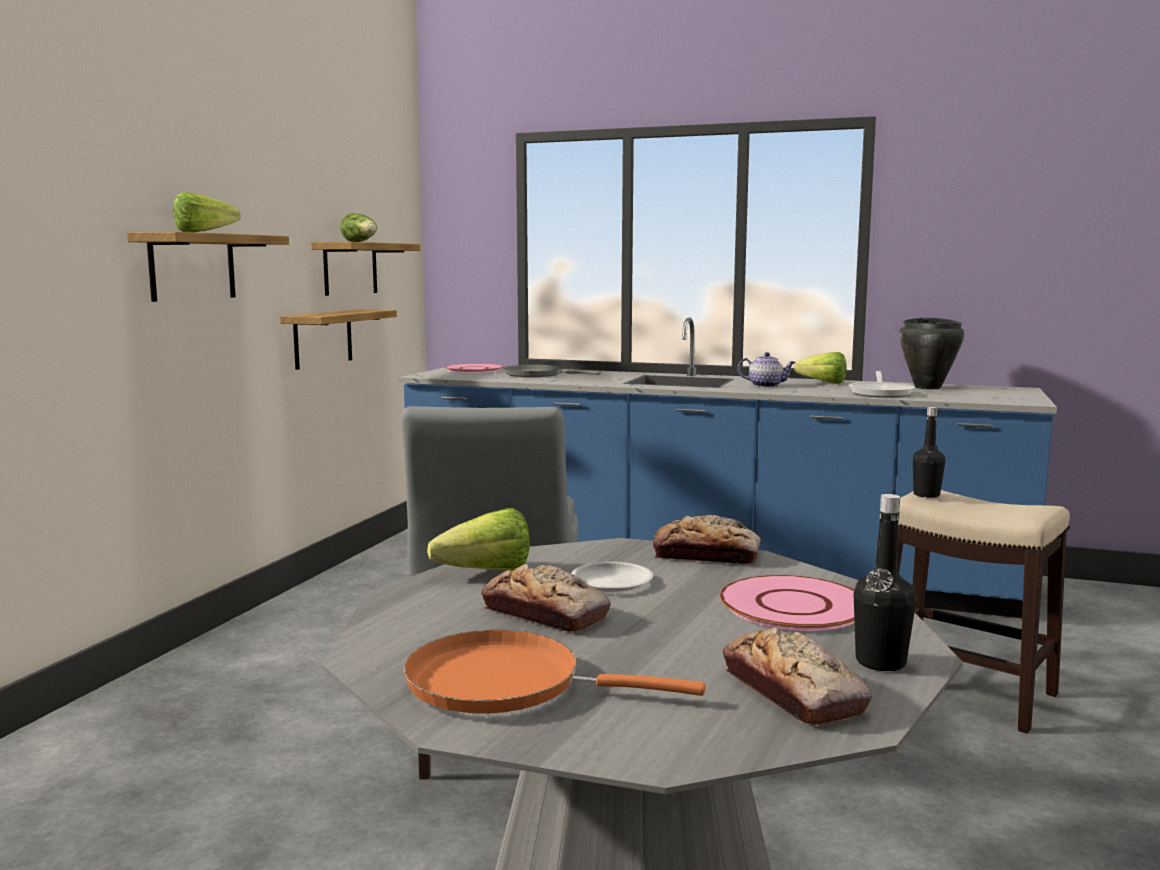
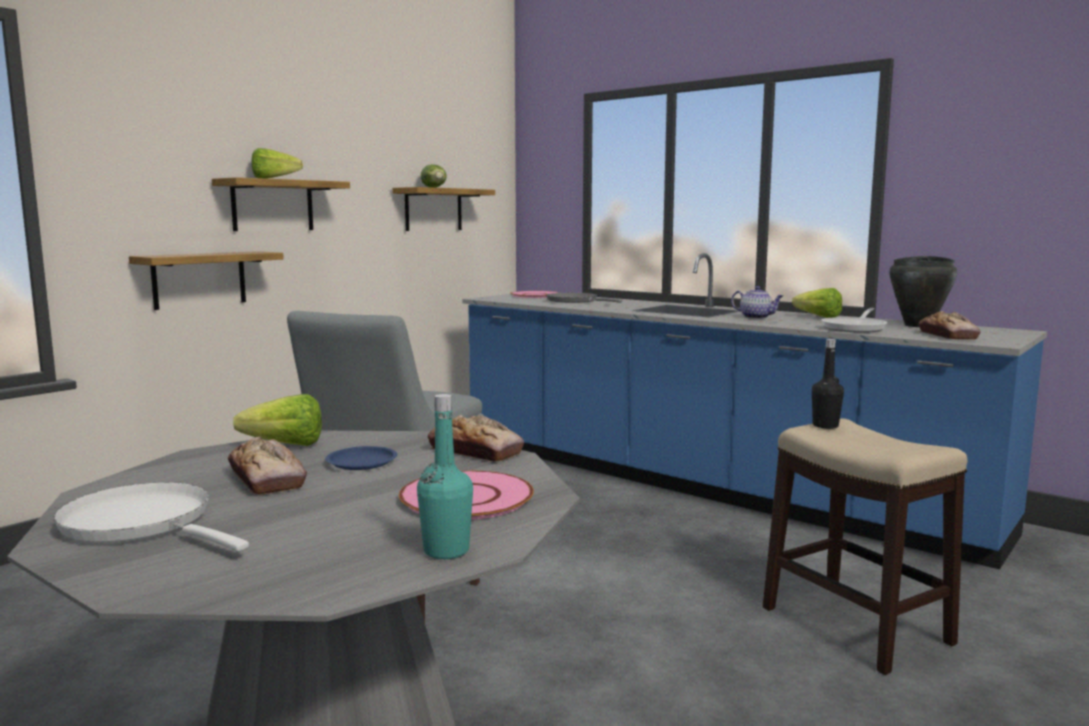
camera: 20 degrees right, 0 degrees up
(323, 338) = (402, 265): shelf -> shelf (199, 279)
(506, 683) = (143, 523): orange frying pan -> white frying pan
(612, 582) = (362, 463): white plate -> blue plate
(793, 692) = (327, 562): bread -> bread (947, 336)
(880, 662) = (446, 551): black bottle -> turquoise bottle

